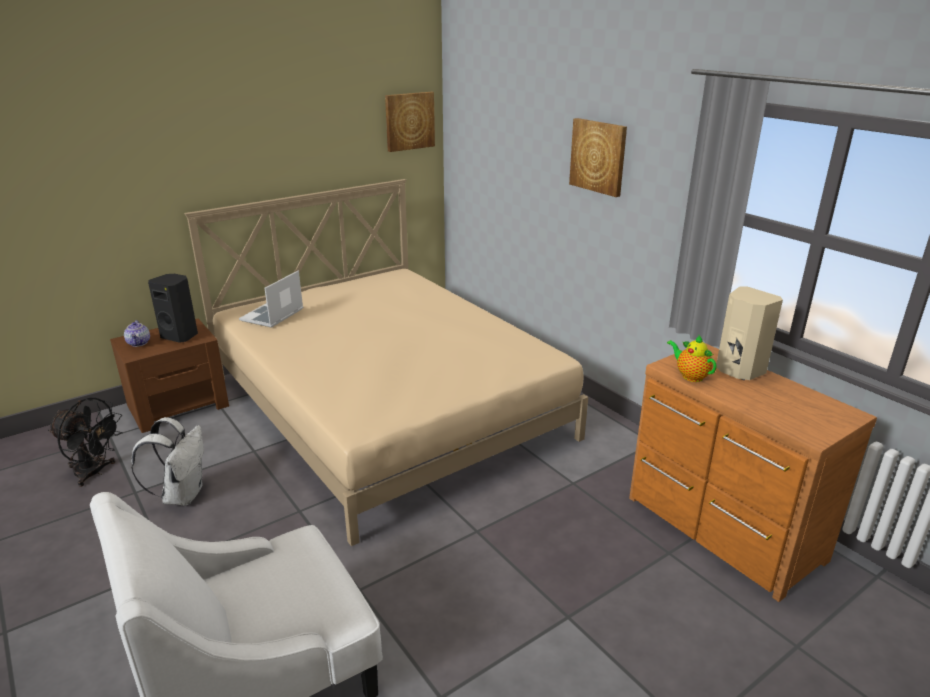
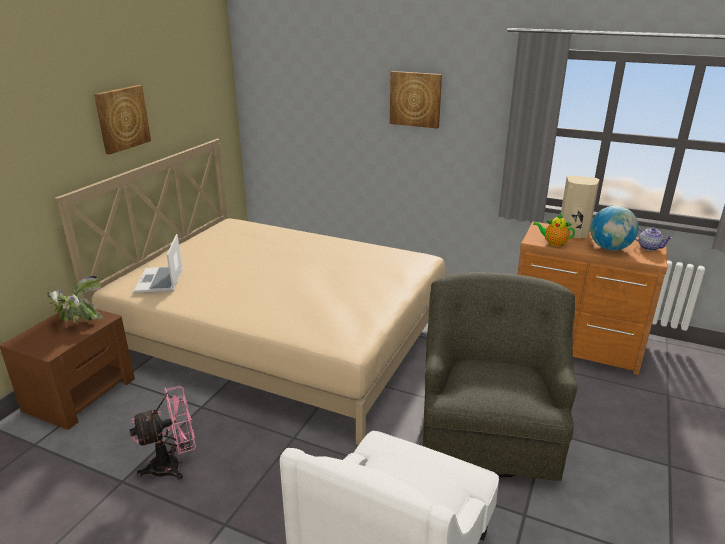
camera: 30 degrees left, 0 degrees up
(95, 473) = (57, 481): black fan -> none
(139, 343) = (40, 340): teapot -> teapot (649, 247)
(181, 336) = (78, 322): black speaker -> potted plant
(182, 494) = (173, 465): white backpack -> pink fan
(409, 121) = (214, 86): picture -> picture (122, 118)
(506, 582) = (490, 426): none -> green armchair
(766, 403) = (610, 248): none -> globe

